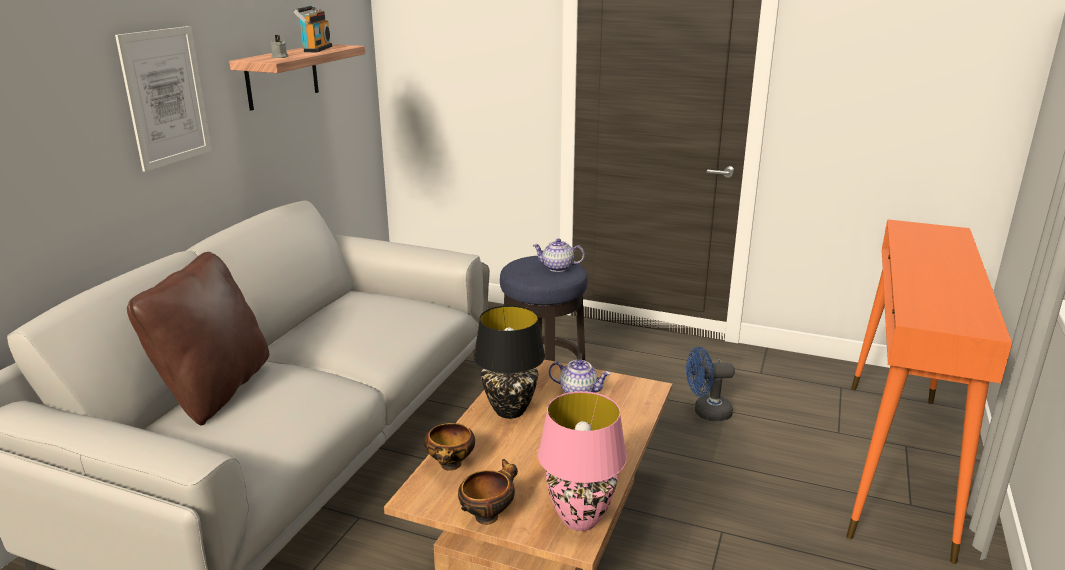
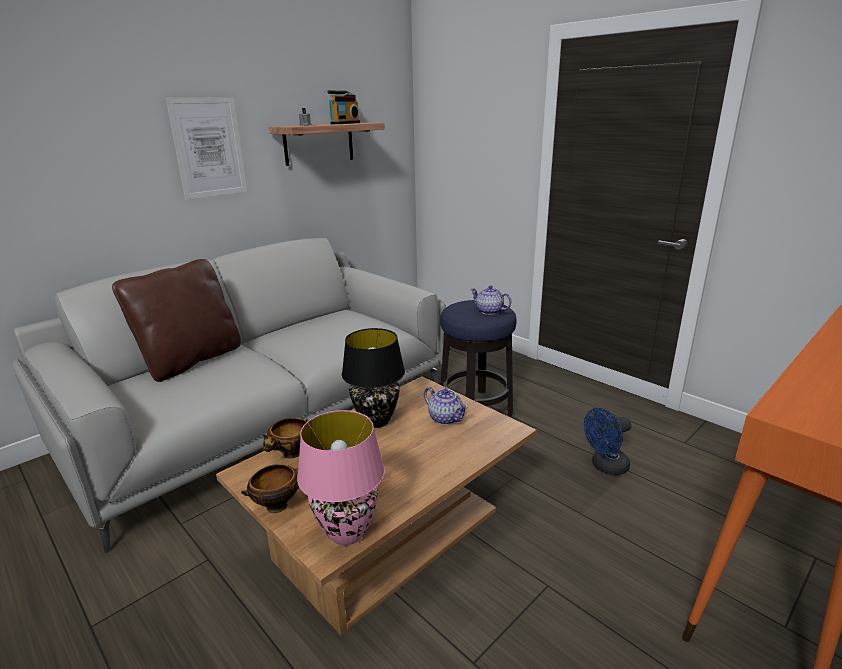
camera: 25 degrees right, 0 degrees up
(706, 412) = (605, 467): blue fan -> blue fan turned 45 degrees counterclockwise

